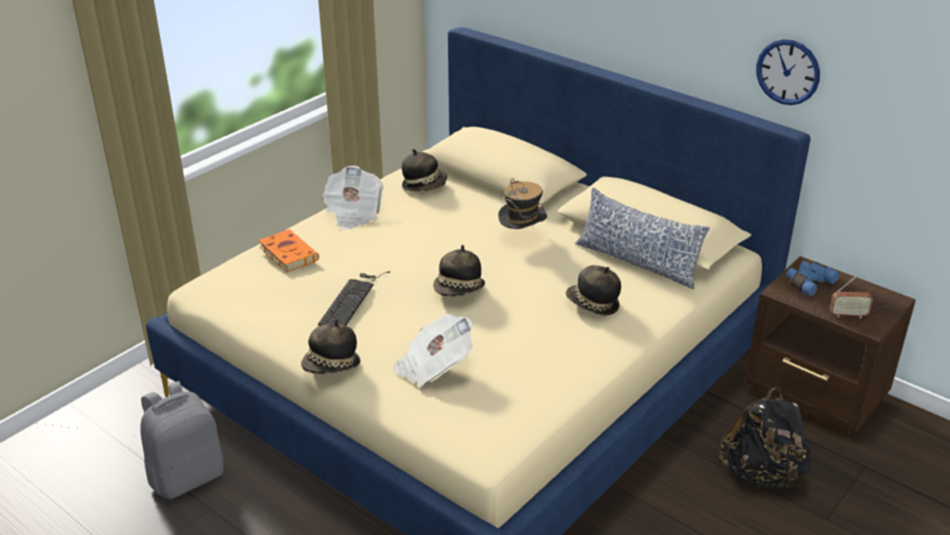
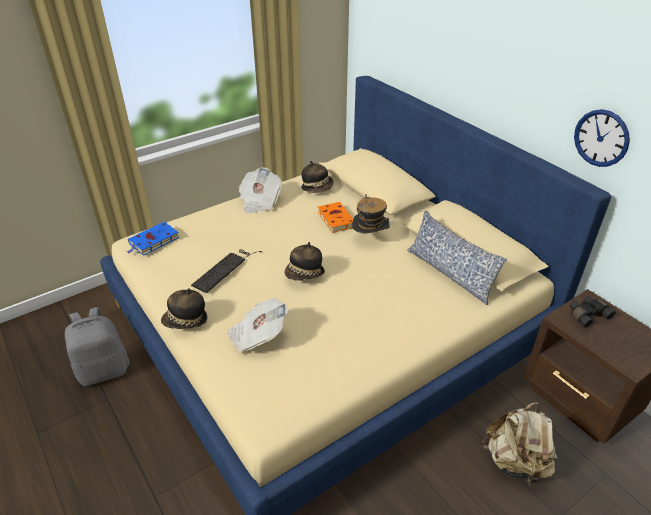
camera: 15 degrees right, 5 degrees up
(233, 282) = (153, 241): none -> blue book
(287, 253) = (199, 225): orange book -> orange book (335, 219)
(592, 305) = (400, 304): hat -> none
(762, 474) = (515, 462): black backpack -> beige backpack
(808, 283) = (587, 315): blue binoculars -> black binoculars
(848, 315) = (614, 351): radio -> none

